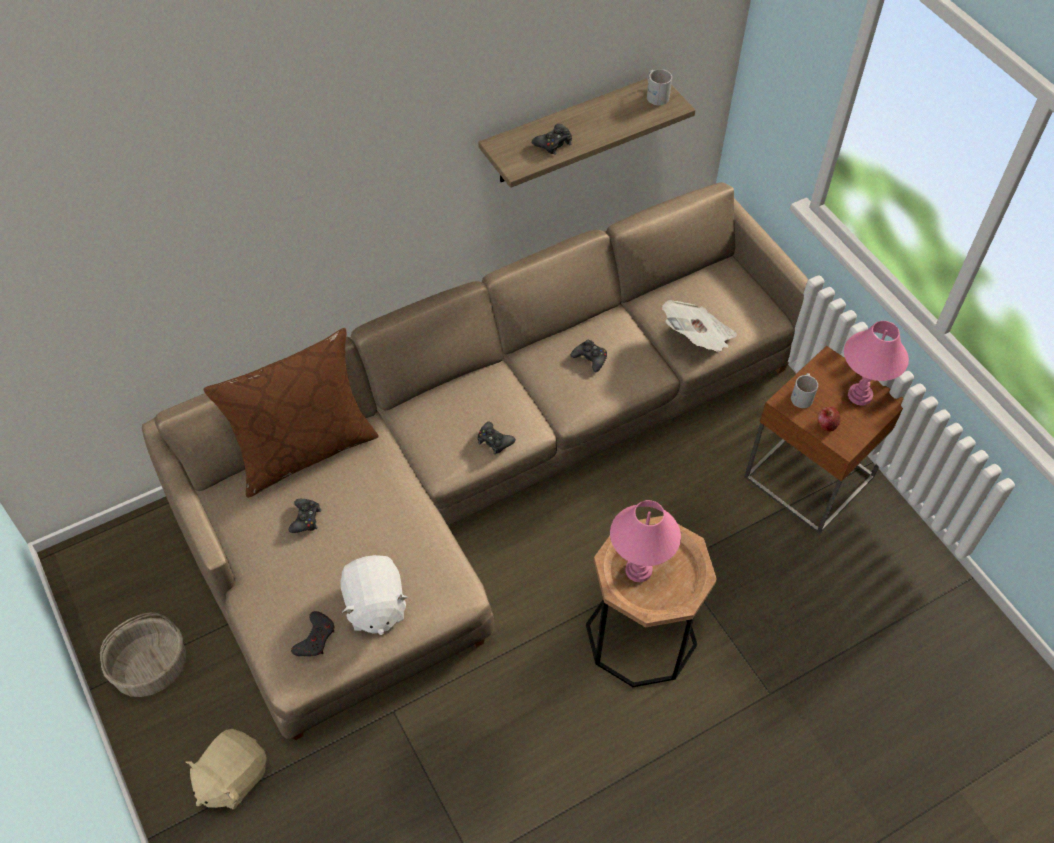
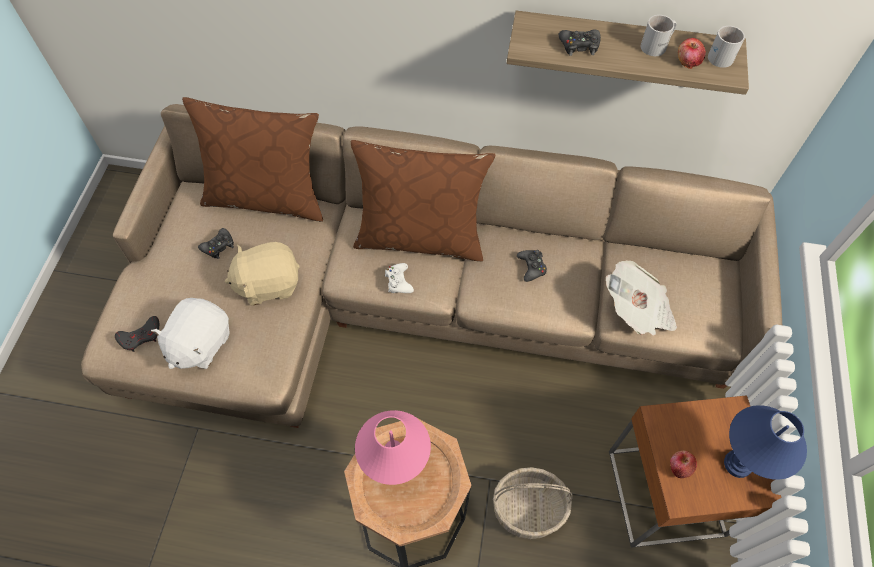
camera: 40 degrees right, 5 degrees up
(152, 667) = (96, 282): basket -> basket (528, 508)
(232, 778) = (68, 392): beige plush toy -> beige plush toy (268, 283)
(477, 393) = (420, 237): none -> brown pillow
(494, 441) = (398, 281): black game controller -> white game controller
(639, 113) = (687, 62): none -> apple
(803, 396) = (681, 425): white mug -> white mug (657, 46)
(860, 395) = (738, 464): pink table lamp -> blue table lamp

